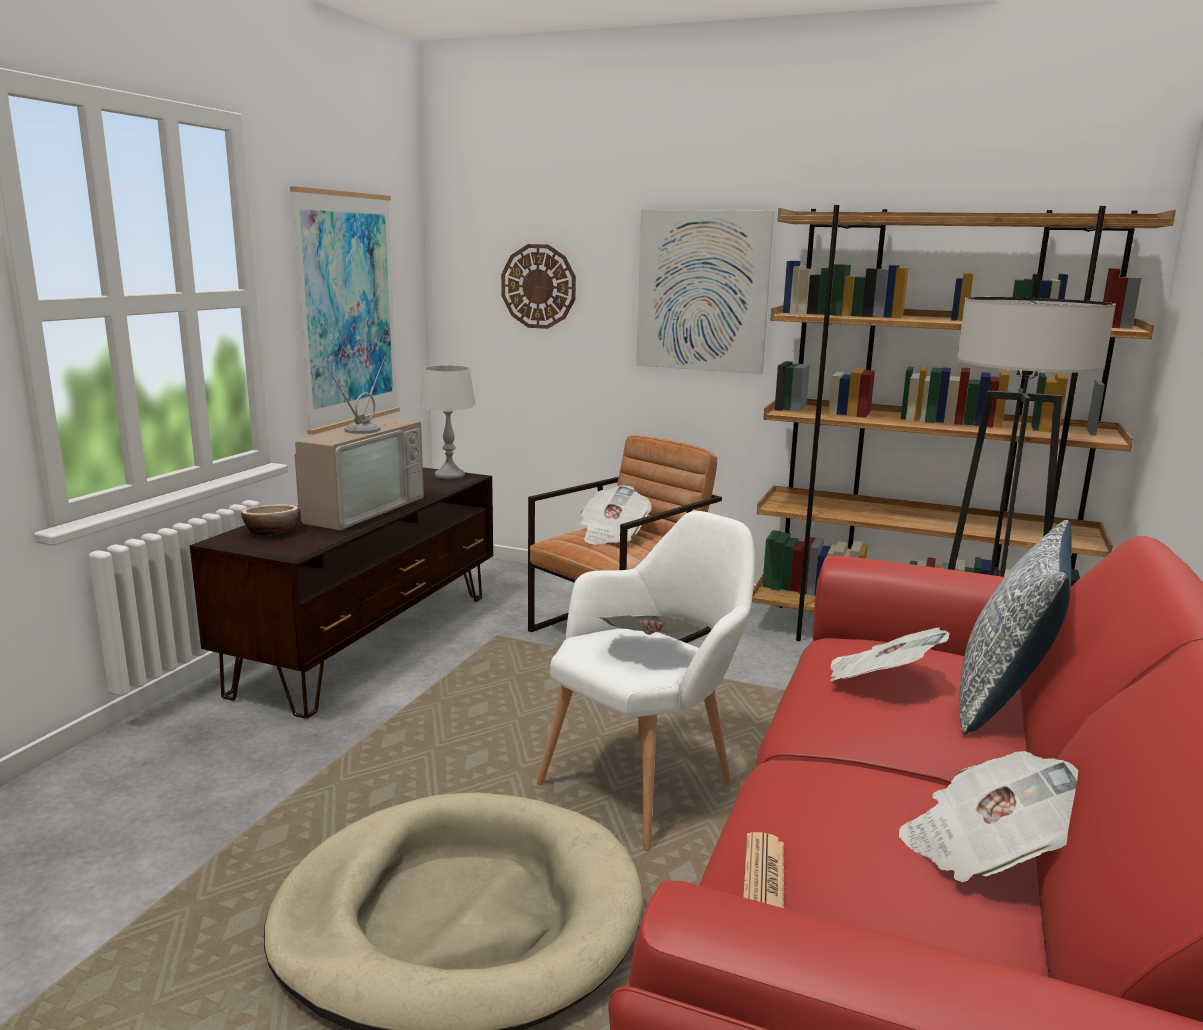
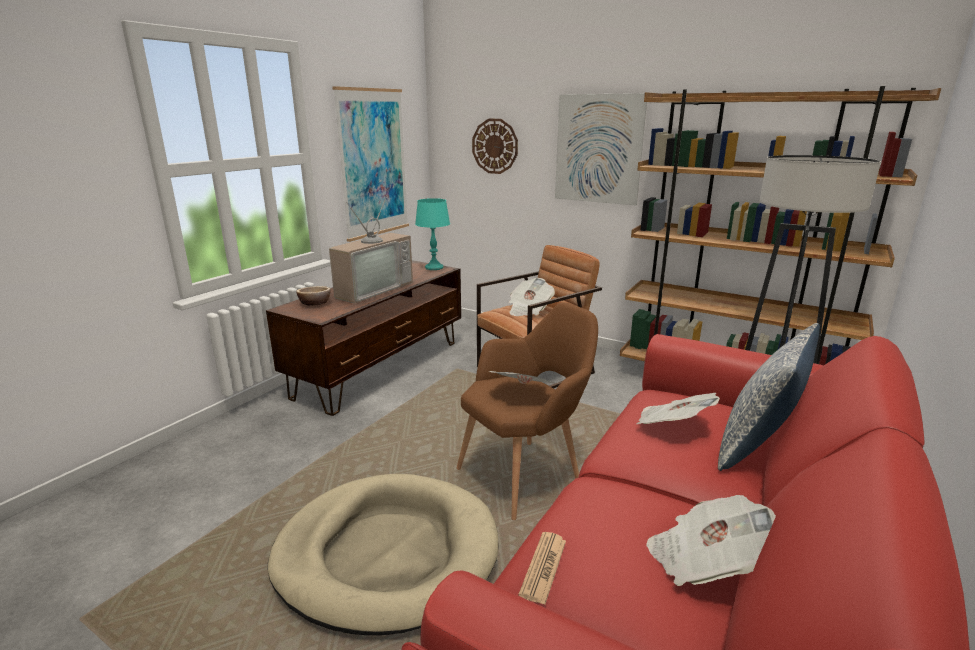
camera: 10 degrees right, 5 degrees up
(449, 475) = (434, 268): grey table lamp -> turquoise table lamp
(648, 782) = (526, 473): white armchair -> brown armchair

